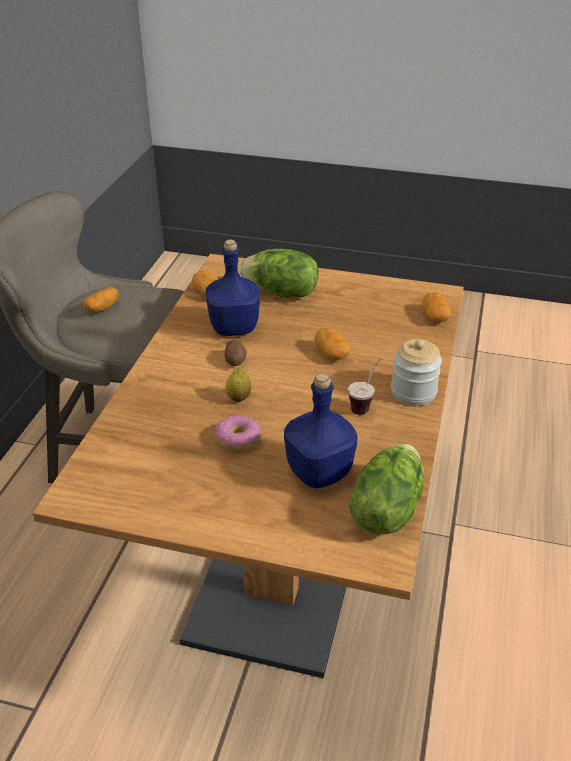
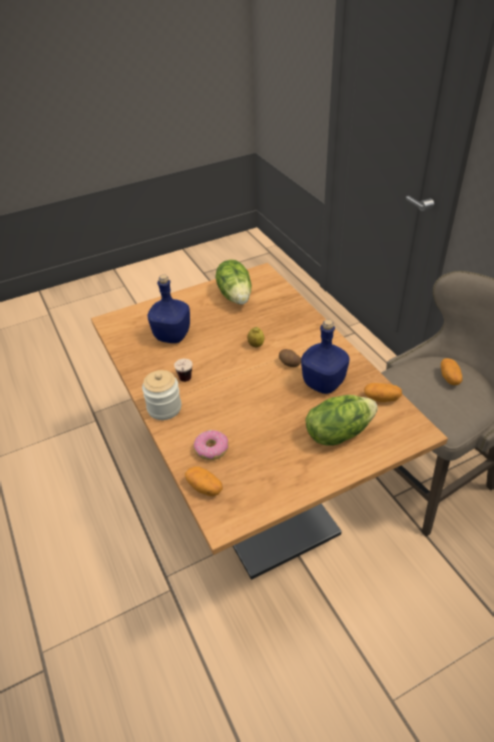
camera: 140 degrees right, 5 degrees up
(238, 439) = (228, 327): donut -> donut (211, 449)
(331, 353) = (241, 403): potato -> none
(385, 509) = (125, 338): lettuce -> lettuce (236, 295)

